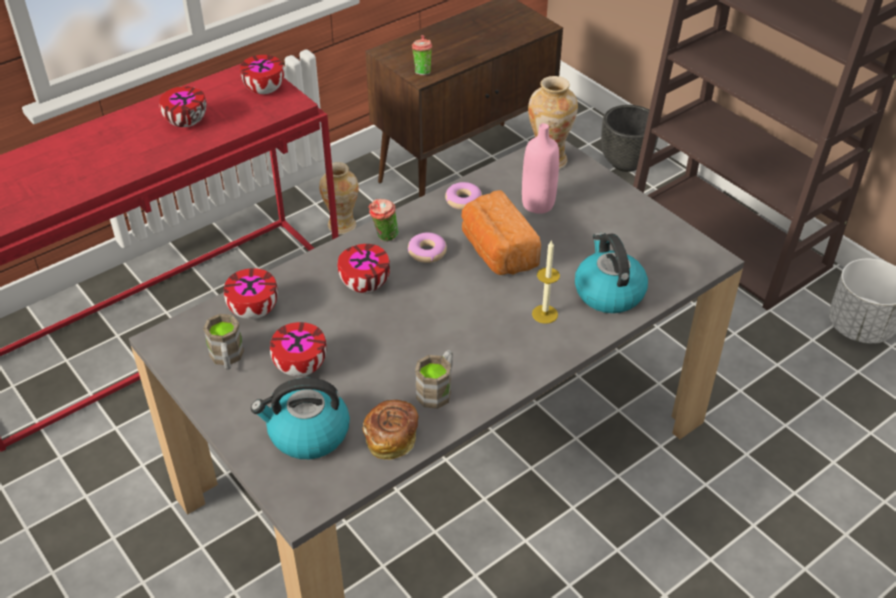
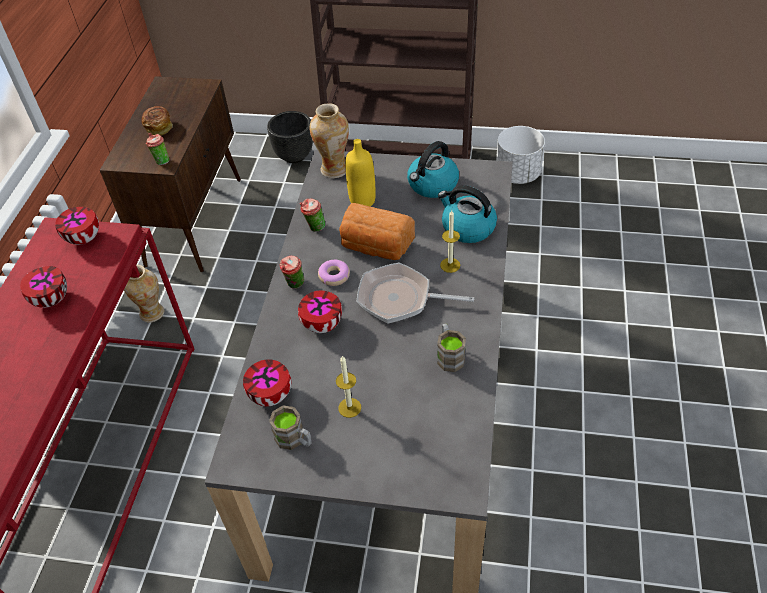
camera: 40 degrees left, 5 degrees up
(299, 367) = (349, 407): bowl -> candle
(307, 434) = (410, 444): kettle -> kettle (432, 185)
(392, 438) = (461, 405): bread -> bread (159, 127)
(459, 311) = (400, 299): none -> frying pan
(463, 200) = (314, 228): donut -> cup
(538, 204) = (362, 201): pink bottle -> yellow bottle

